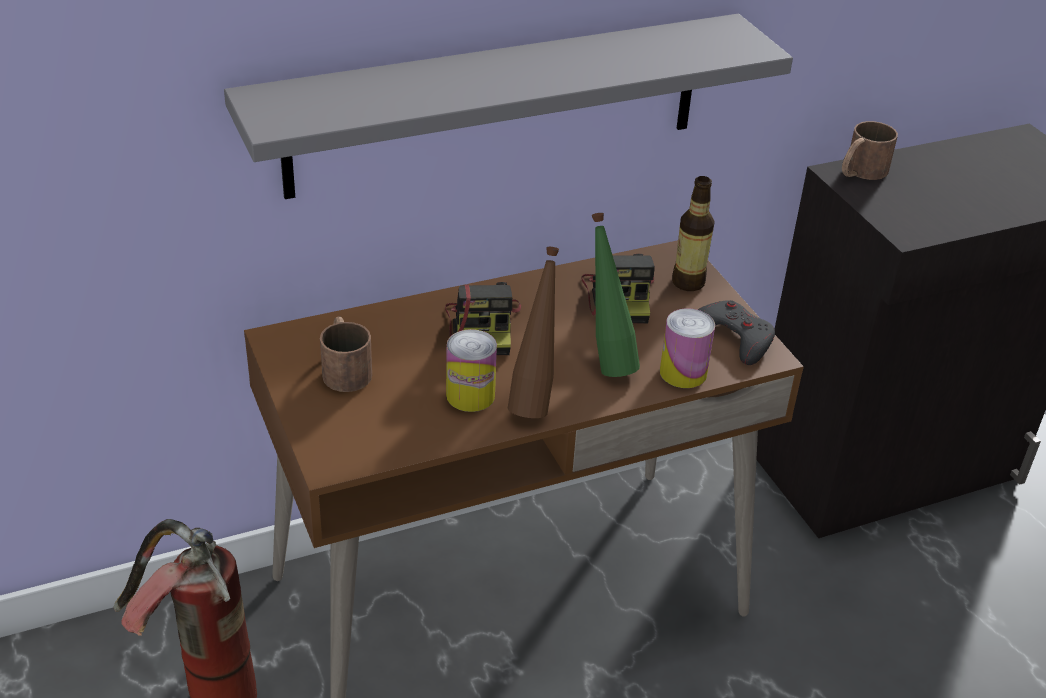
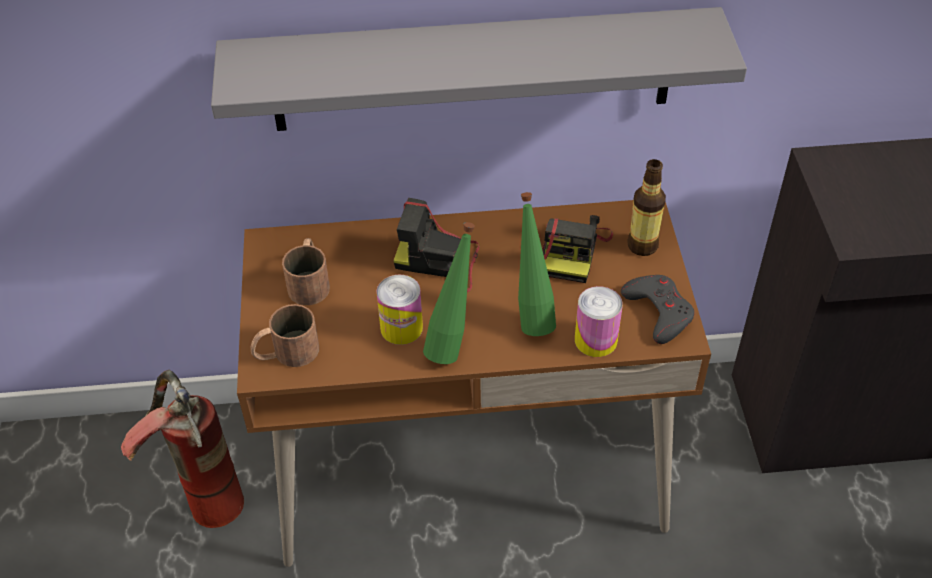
camera: 20 degrees right, 10 degrees up
(483, 328) = (440, 261): camera -> camera turned 90 degrees clockwise
(534, 401) = (452, 344): brown bottle -> green bottle
(860, 172) = (841, 162): brown mug -> brown mug (286, 353)

